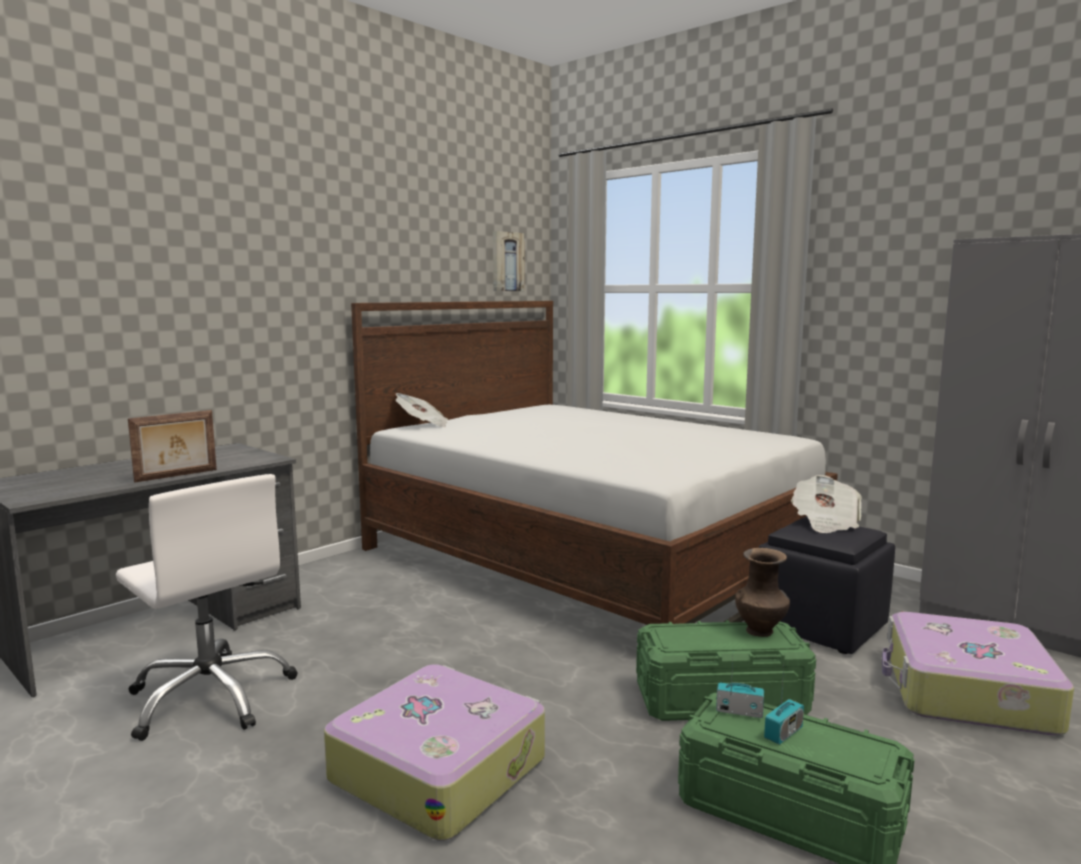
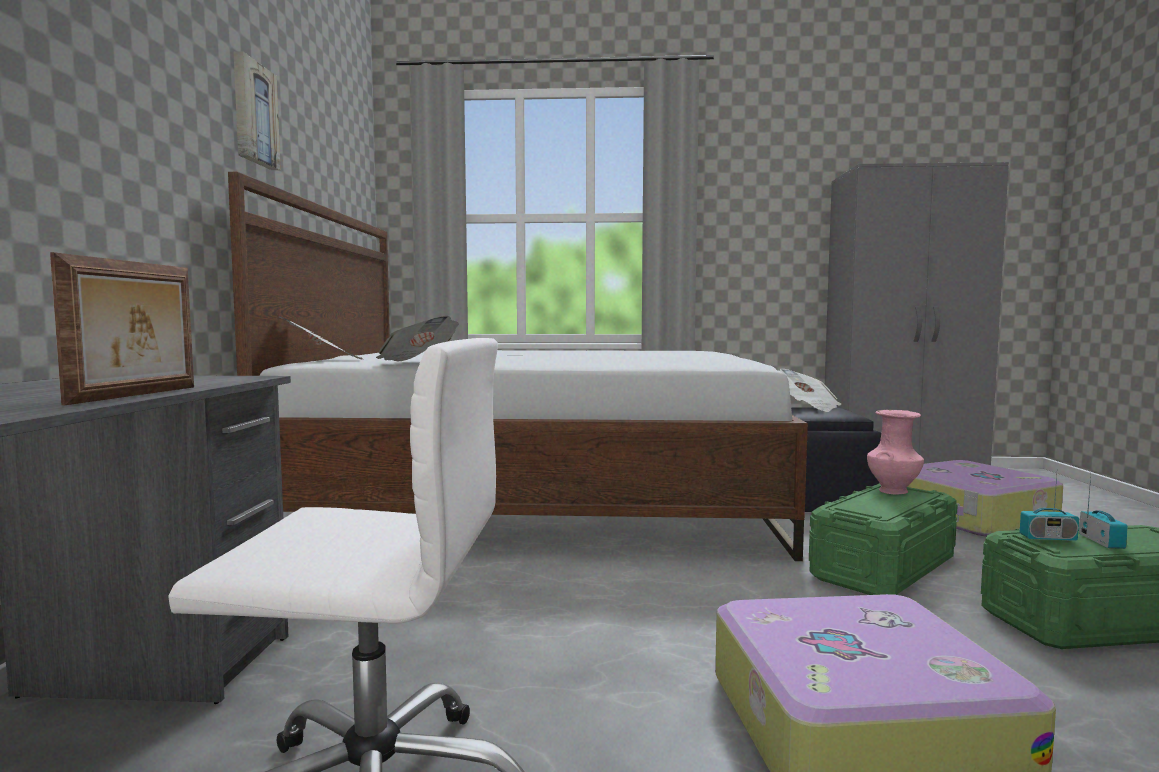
camera: 40 degrees left, 5 degrees down
(450, 440) = (418, 363): none -> newspaper
(506, 261) = (349, 174): picture -> picture (253, 114)
(739, 711) = (1048, 538): radio -> radio turned 150 degrees counterclockwise
(761, 631) = (893, 491): brown vase -> pink vase

